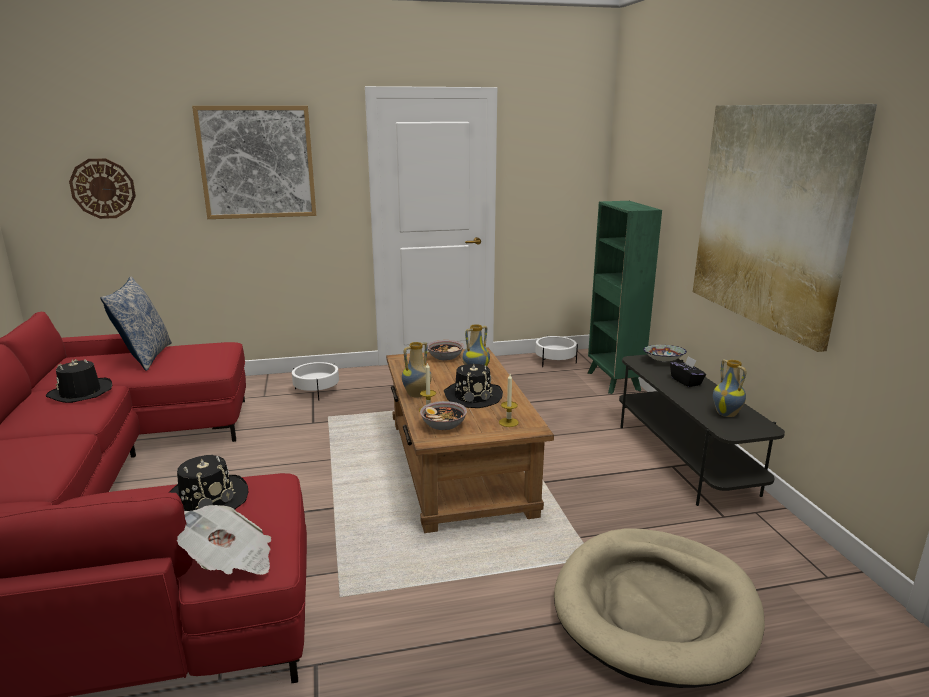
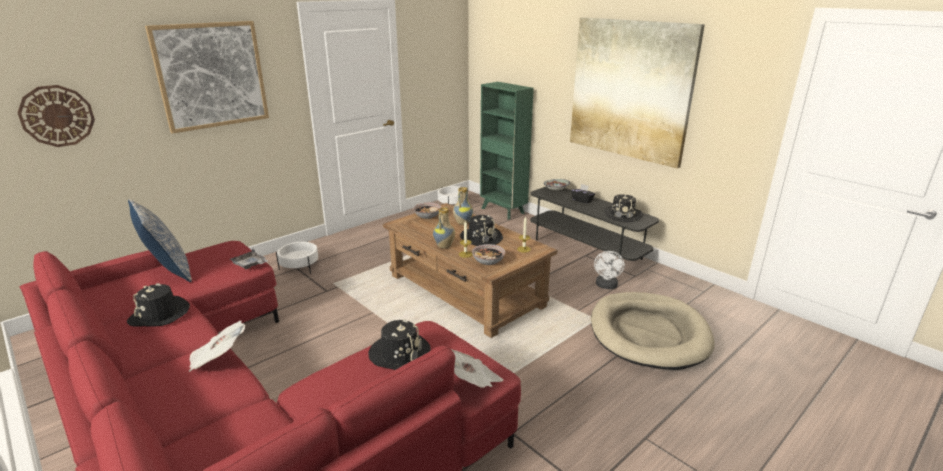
camera: 30 degrees left, 5 degrees up
(60, 446) = (218, 358): none -> newspaper
(213, 367) = (250, 265): none -> grey tray
(660, 517) = (606, 286): none -> white fan
(727, 414) = (622, 215): vase -> black hat

